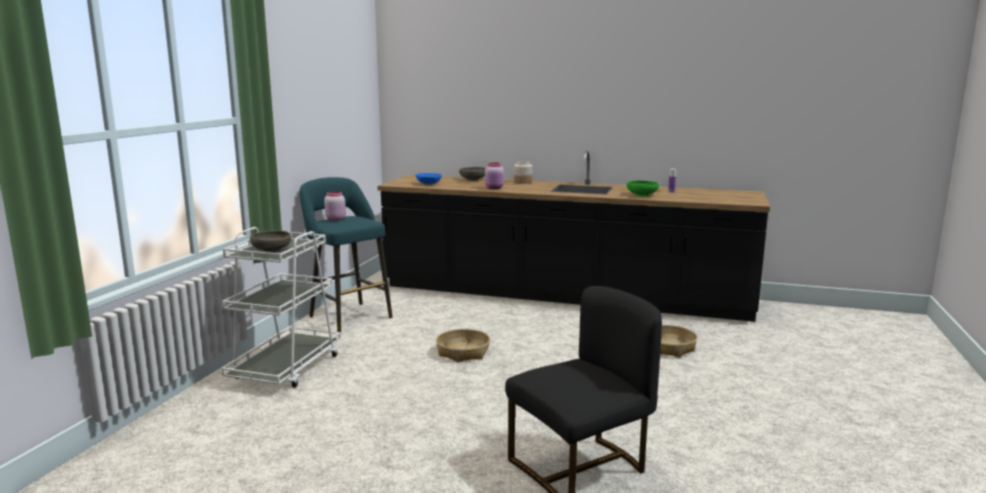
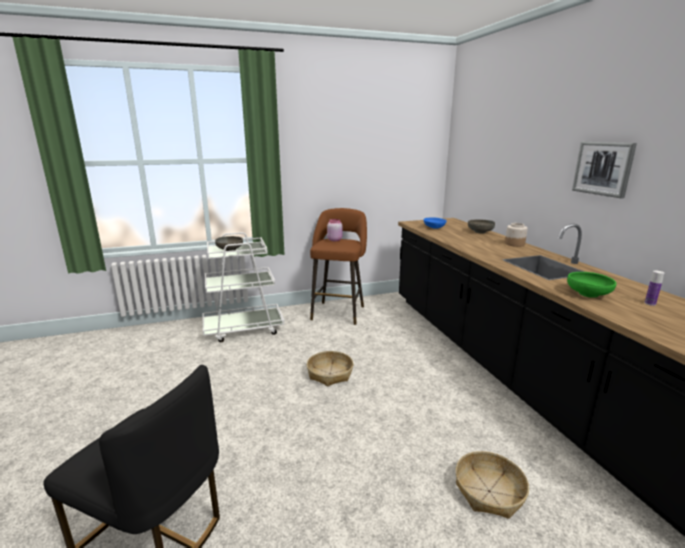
camera: 55 degrees right, 5 degrees up
(348, 316) = (339, 311): turquoise stool -> brown stool
(494, 188) = (465, 243): pink jar -> none
(591, 105) = (603, 168): none -> picture

